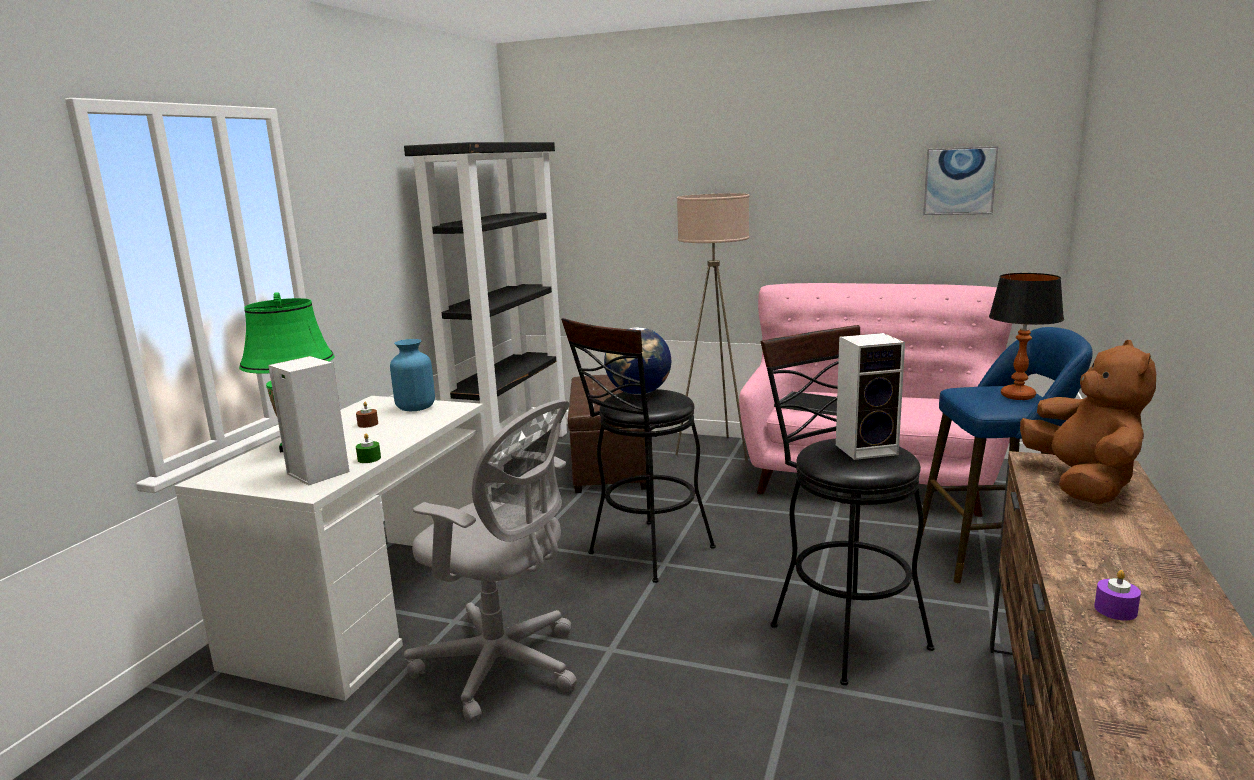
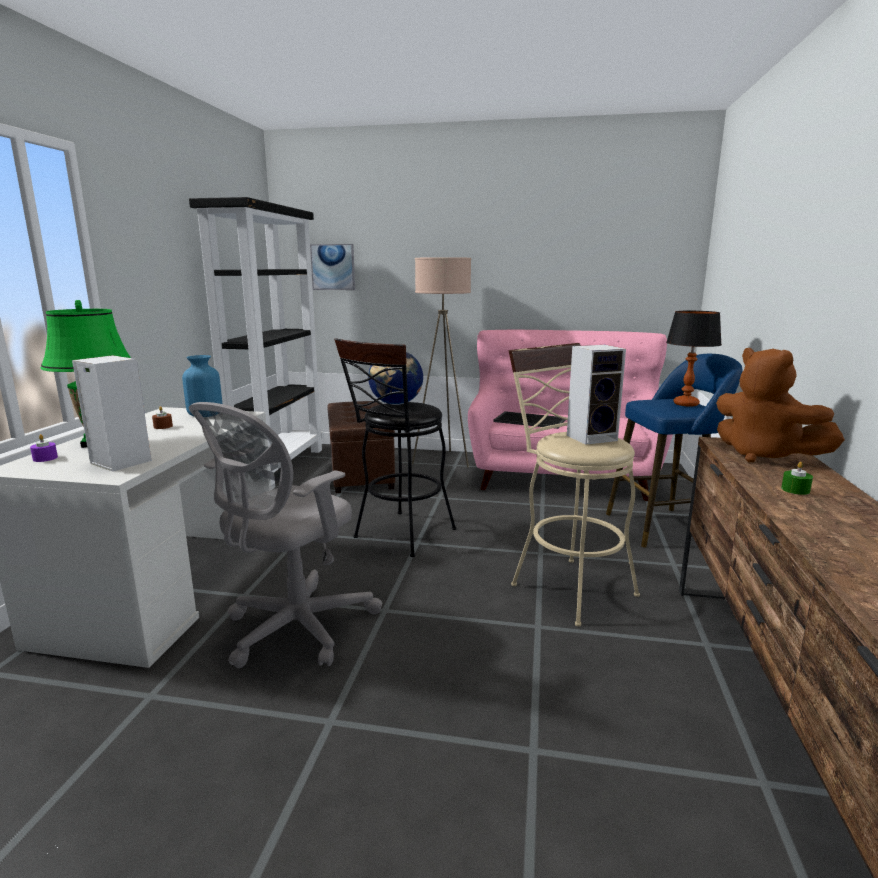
camera: 10 degrees left, 0 degrees up
(369, 459) = (169, 451): green candle -> green candle (795, 490)
(503, 667) = (293, 630): grey office chair -> grey office chair turned 105 degrees clockwise
(840, 630) = (565, 585): black stool -> beige stool
(959, 181) = (626, 253): picture -> picture (333, 267)
(1082, 483) = (763, 455): brown plush toy -> brown plush toy turned 150 degrees clockwise
(1115, 610) = (837, 537): purple candle -> purple candle (45, 458)

